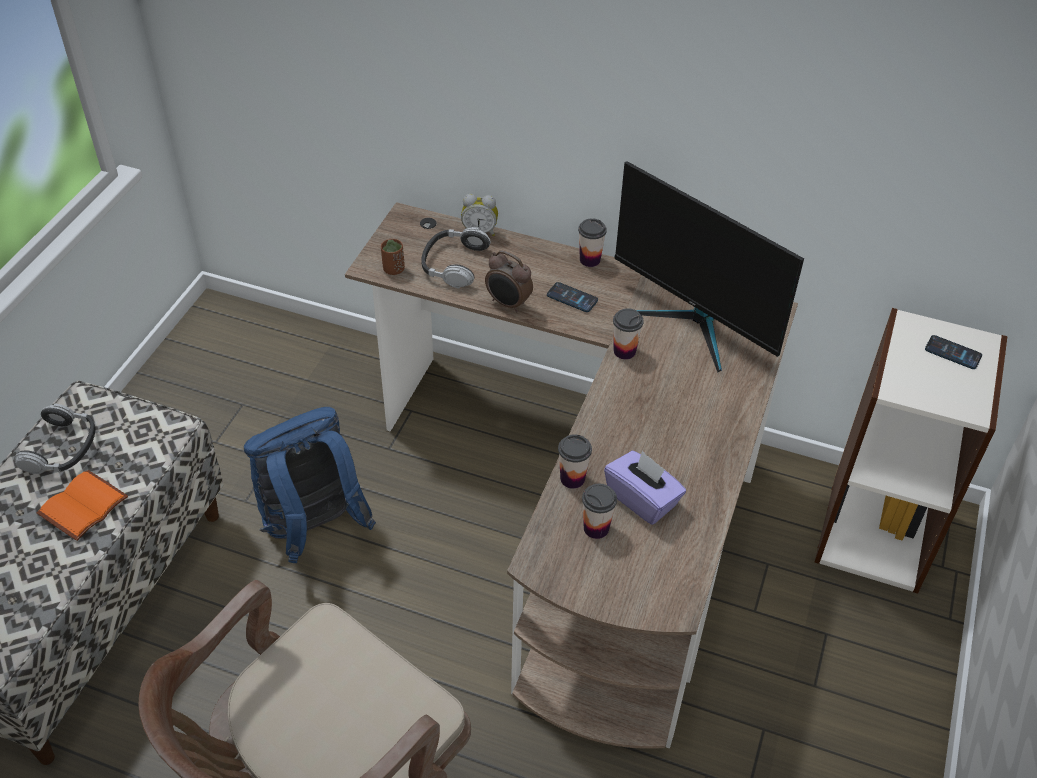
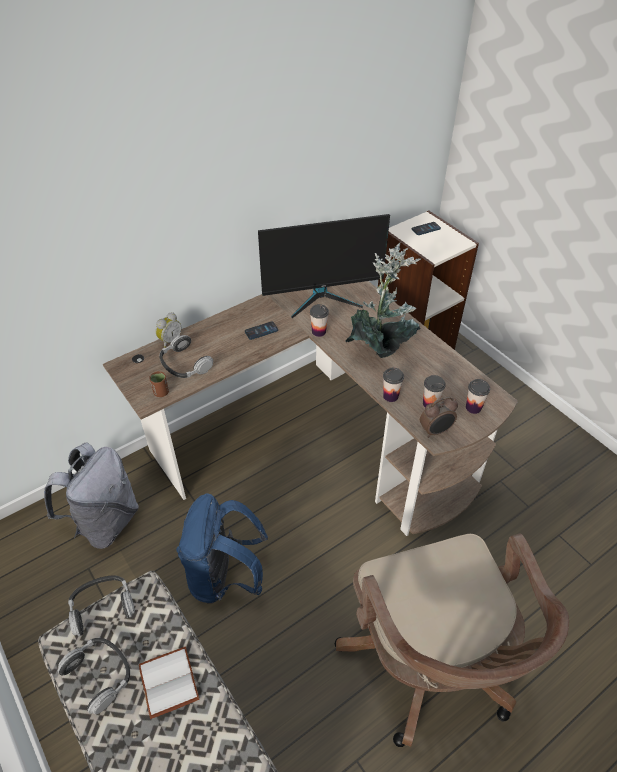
camera: 55 degrees left, 0 degrees up
(83, 504) = (167, 682): orange book -> white book
(135, 406) = (102, 607): none -> headphones
(306, 382) = (105, 522): none -> grey backpack
(508, 304) = (240, 358): alarm clock -> alarm clock (436, 431)
(590, 260) = (239, 310): cup -> cup (473, 407)
(642, 499) = (424, 377): purple tissue box -> none
(656, 428) = (381, 348): none -> potted plant

